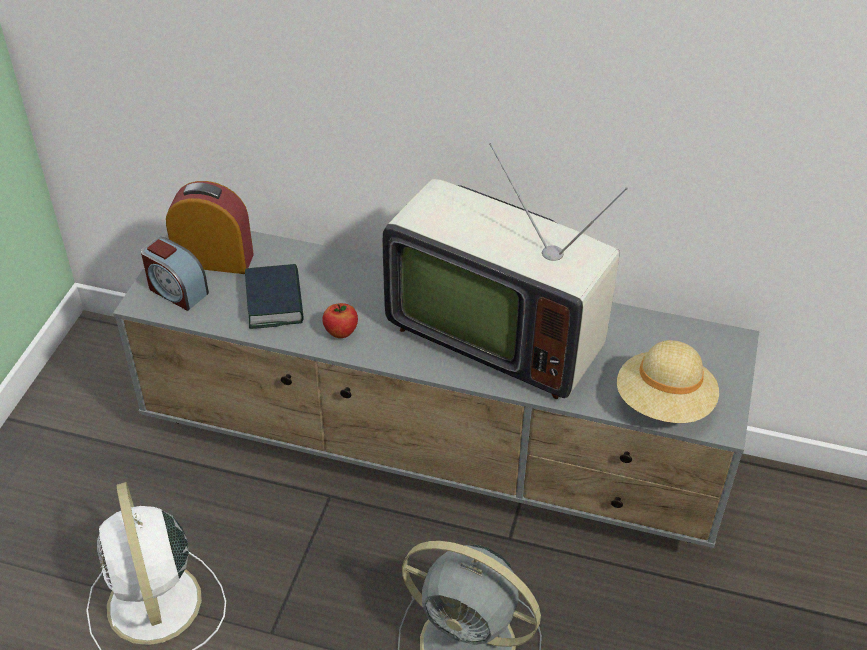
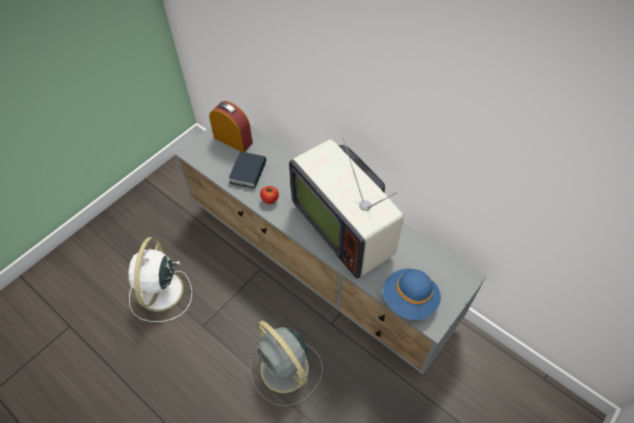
camera: 25 degrees right, 10 degrees up
(177, 291) = (208, 151): alarm clock -> none
(664, 403) = (409, 300): beige hat -> blue hat

